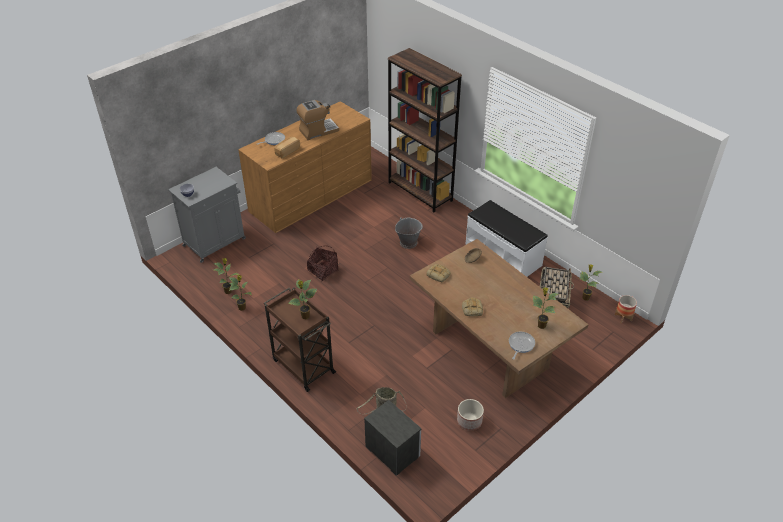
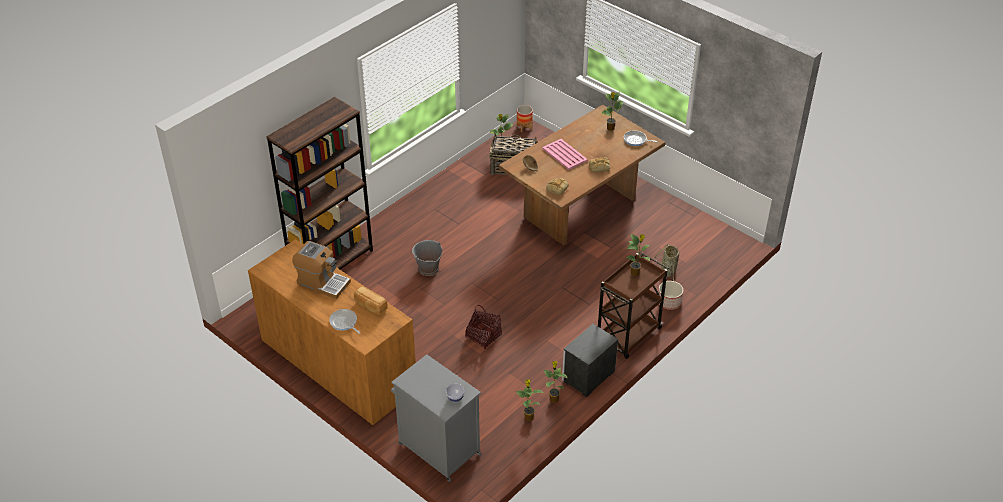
camera: 95 degrees left, 0 degrees up
(318, 131) = (322, 283): coffee machine -> coffee machine turned 150 degrees clockwise
(392, 451) = (711, 265): nightstand -> nightstand (587, 376)
(469, 421) = (665, 219): planter -> planter (669, 302)
(492, 285) = (564, 155): none -> pink tray
(503, 254) = (443, 197): white bench -> none

